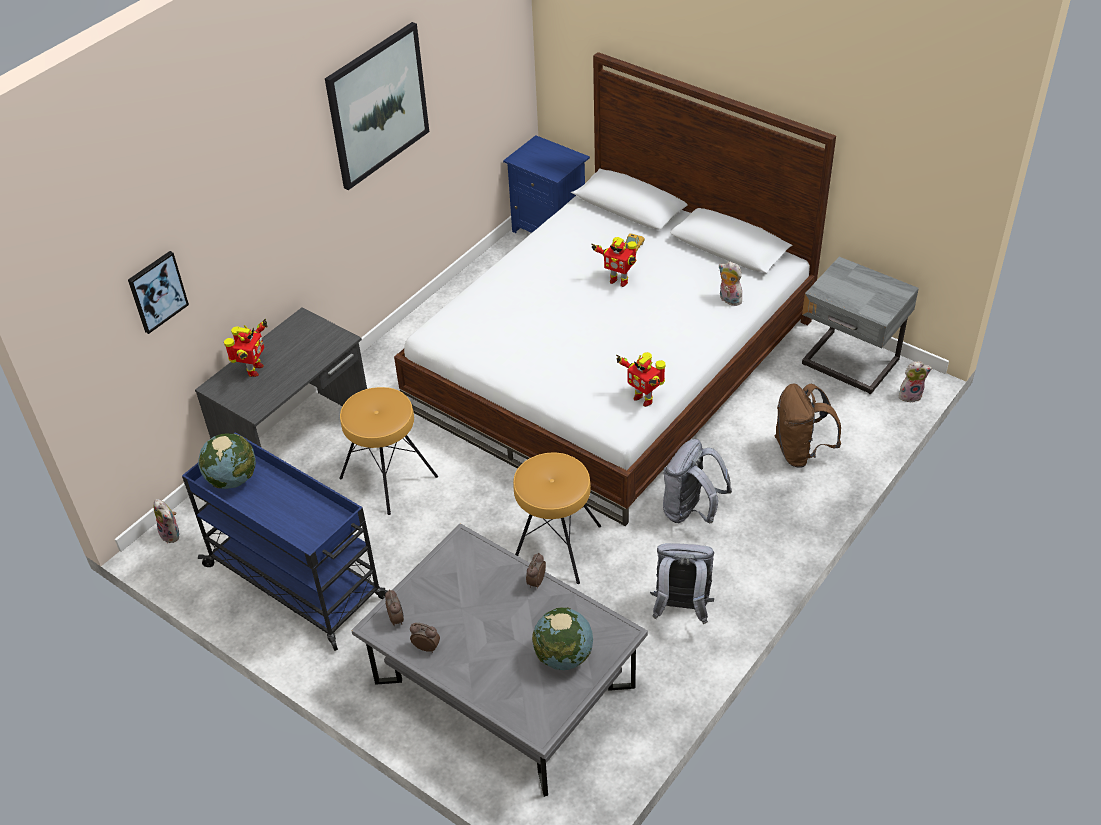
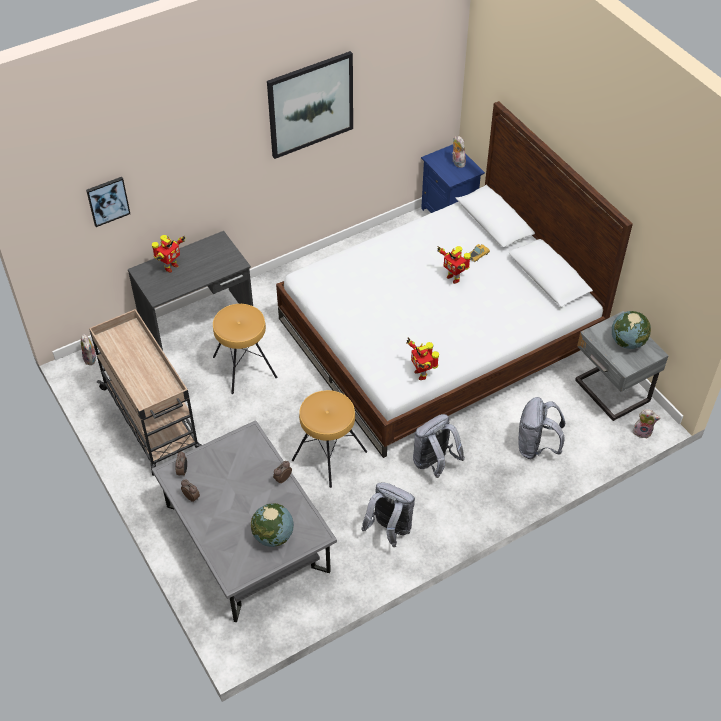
camera: 20 degrees right, 5 degrees up
(232, 479) = (121, 340): globe -> globe (627, 342)
(298, 583) = (152, 421): blue cart -> beige cart
(728, 300) = (524, 318): plush toy -> plush toy (457, 162)
(801, 452) = (536, 447): brown backpack -> grey backpack

